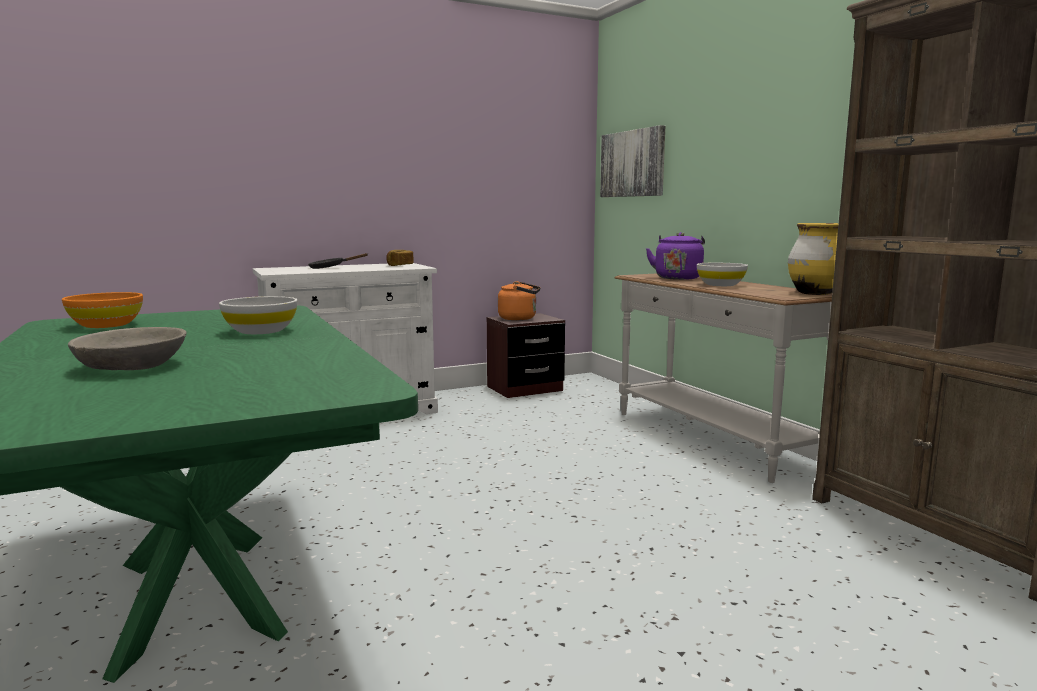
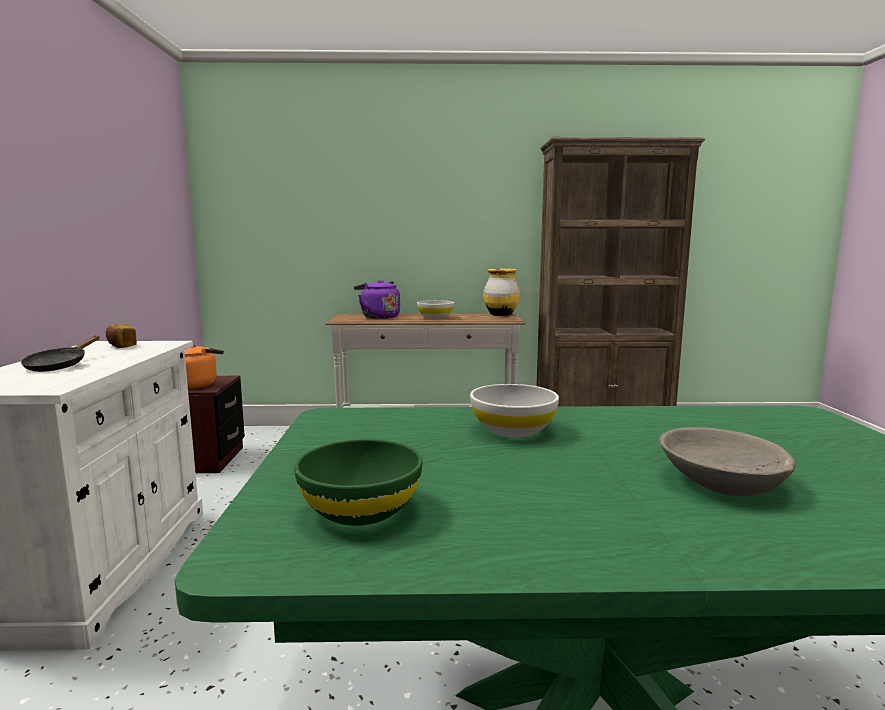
camera: 65 degrees left, 0 degrees up
(106, 325) = (361, 510): orange bowl -> green bowl
(633, 163) = (261, 216): picture -> none

